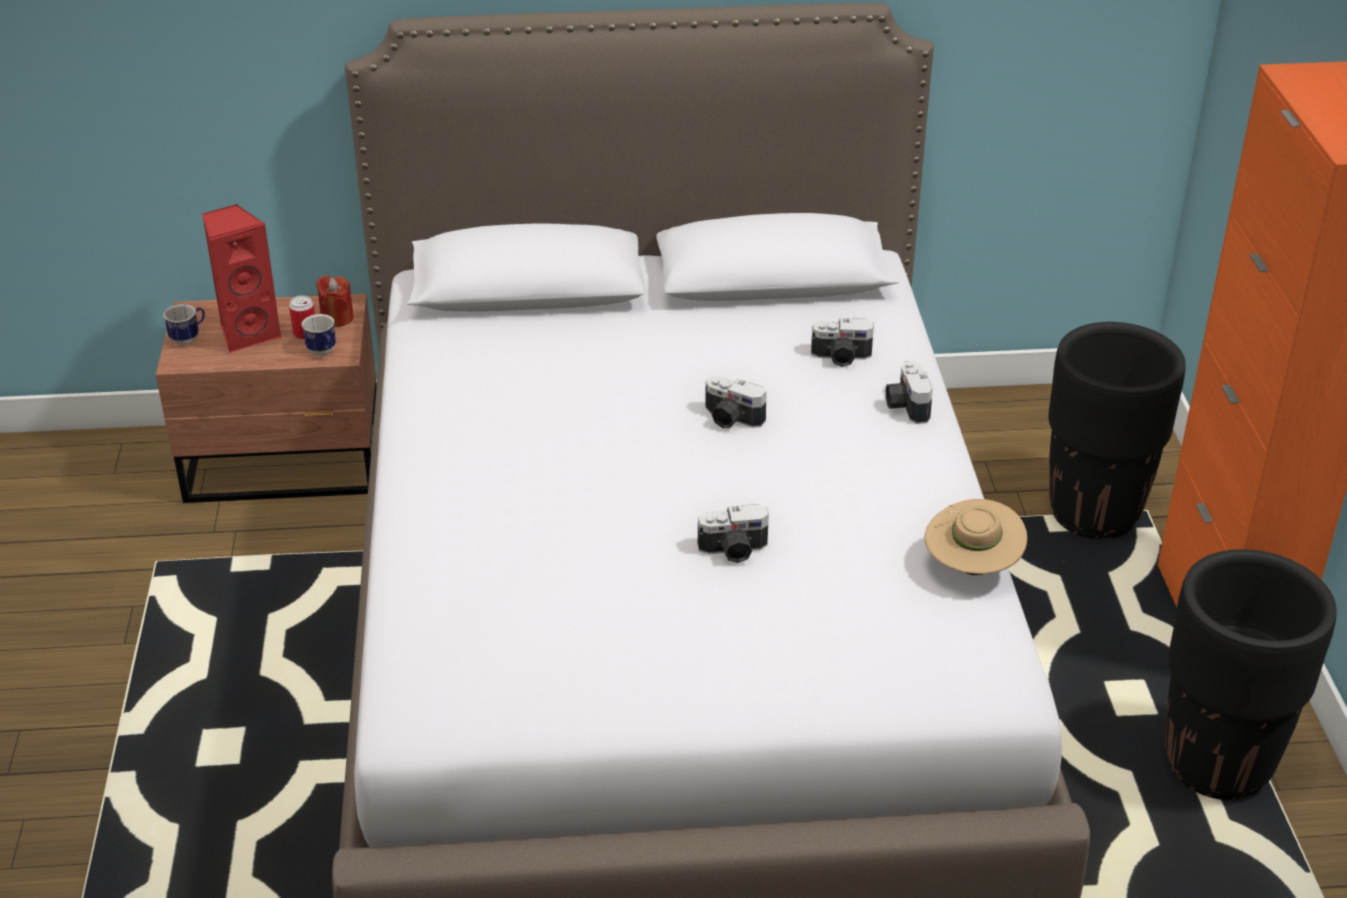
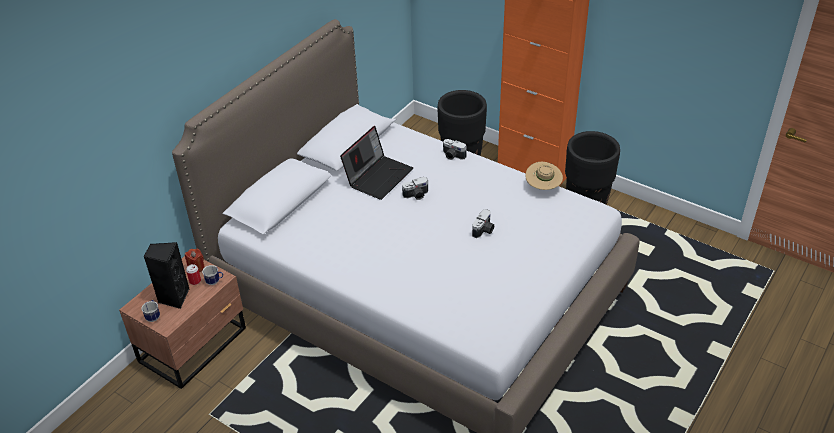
camera: 50 degrees left, 5 degrees up
(248, 334) = (173, 297): red speaker -> black speaker
(727, 351) = (378, 176): none -> laptop
(841, 358) = (412, 154): camera -> none

